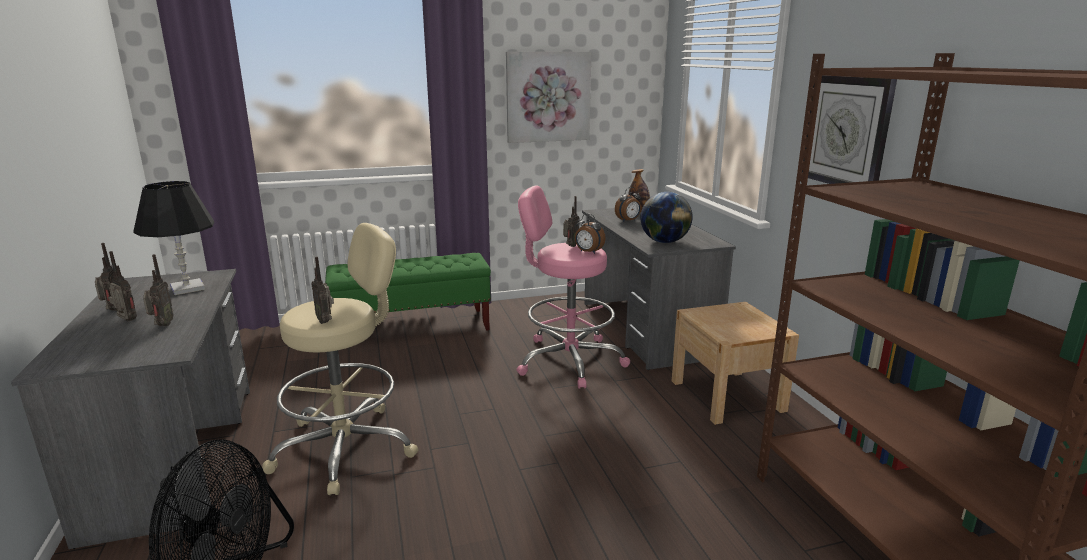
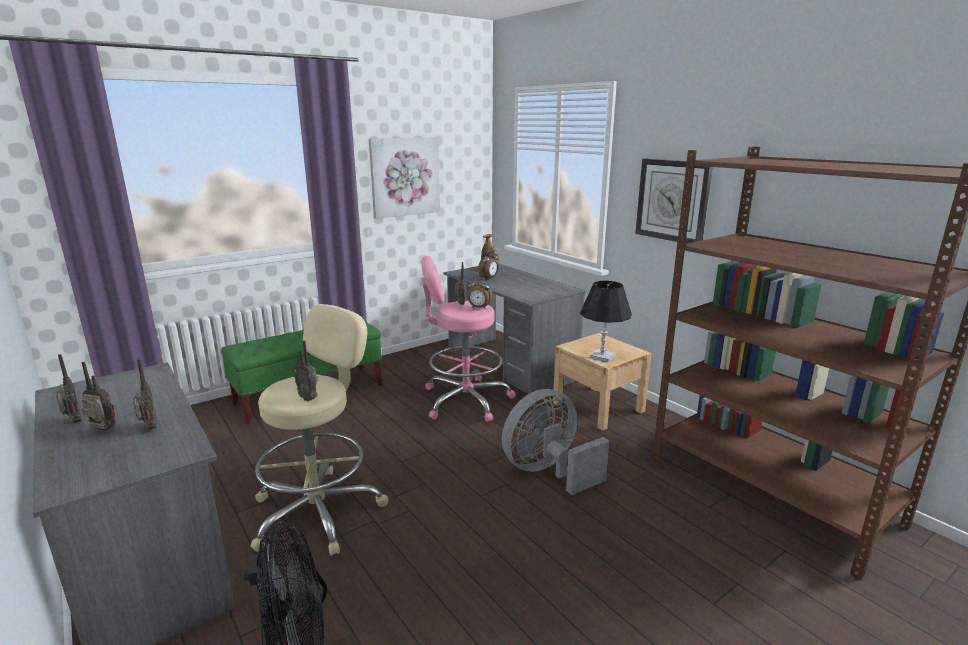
camera: 20 degrees left, 0 degrees up
(187, 288) = (136, 388): black table lamp -> black table lamp (602, 356)
(615, 459) = (548, 472): none -> grey fan
(664, 242) = (532, 293): globe -> none

